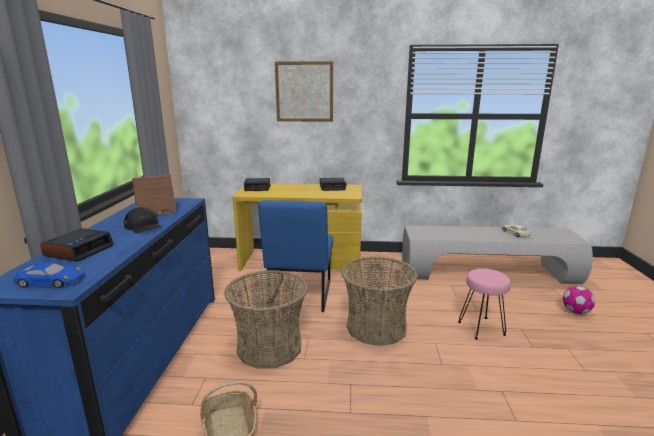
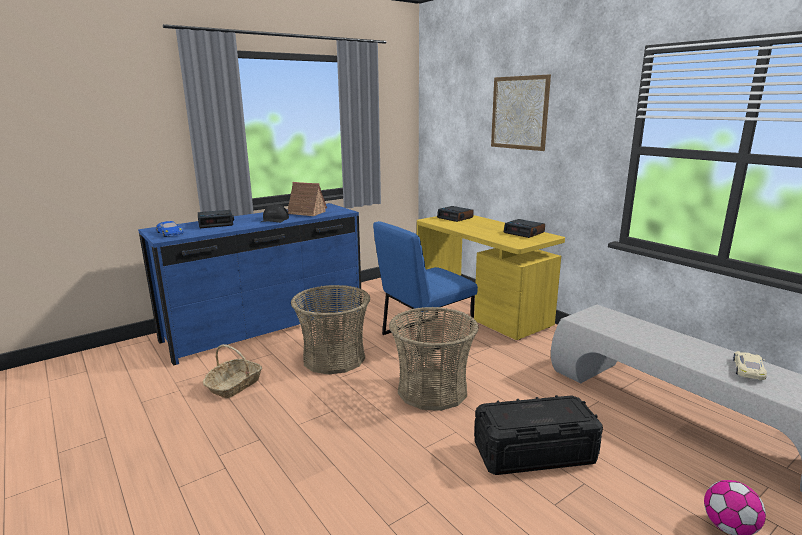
camera: 50 degrees right, 0 degrees up
(482, 328) = (534, 453): pink stool -> black storage box

